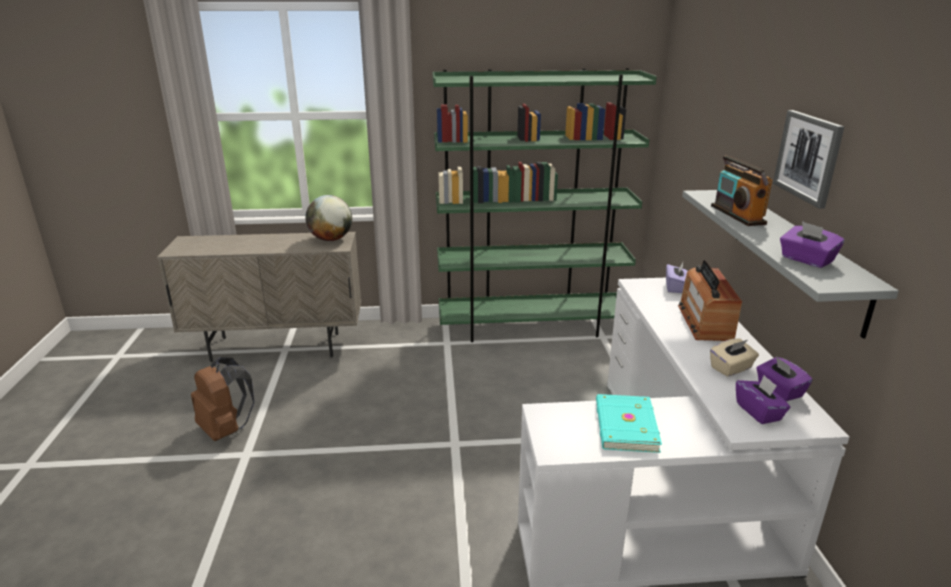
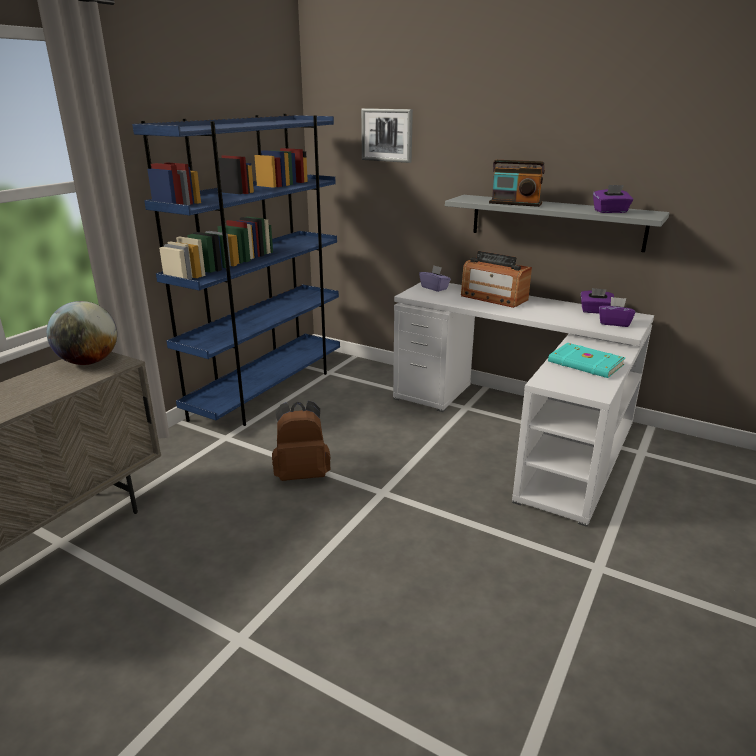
camera: 55 degrees left, 0 degrees up
(226, 429) = (166, 645): brown backpack -> brown backpack (302, 474)
(531, 327) = (268, 391): green bookcase -> blue bookcase
(731, 368) = (559, 312): beige tissue box -> none
(808, 157) = (553, 150): picture -> picture (387, 135)

